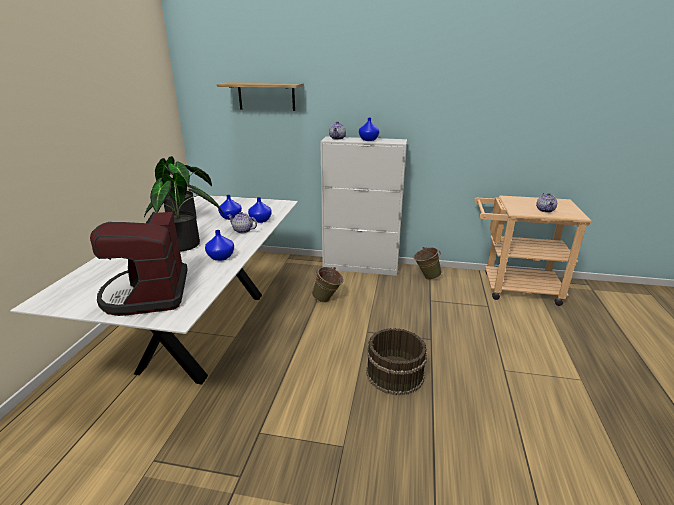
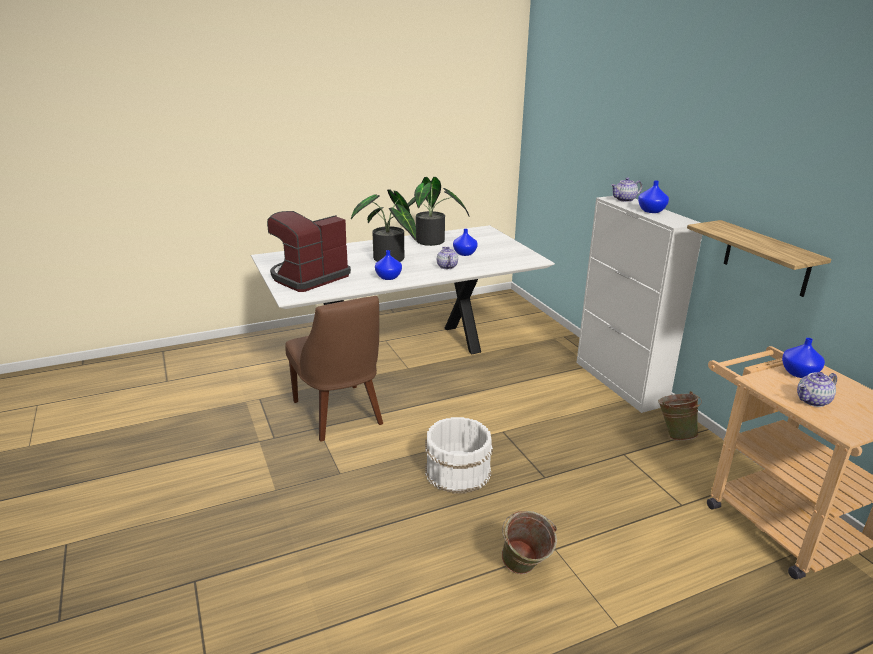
camera: 55 degrees right, 0 degrees up
(255, 408) = (339, 415): none -> brown chair
(260, 220) = (478, 265): blue vase -> blue vase (798, 373)
(266, 96) = (585, 131): shelf -> shelf (766, 258)
(328, 300) = (524, 388): green bucket -> green bucket (524, 572)
(394, 374) = (457, 471): brown bucket -> white bucket

